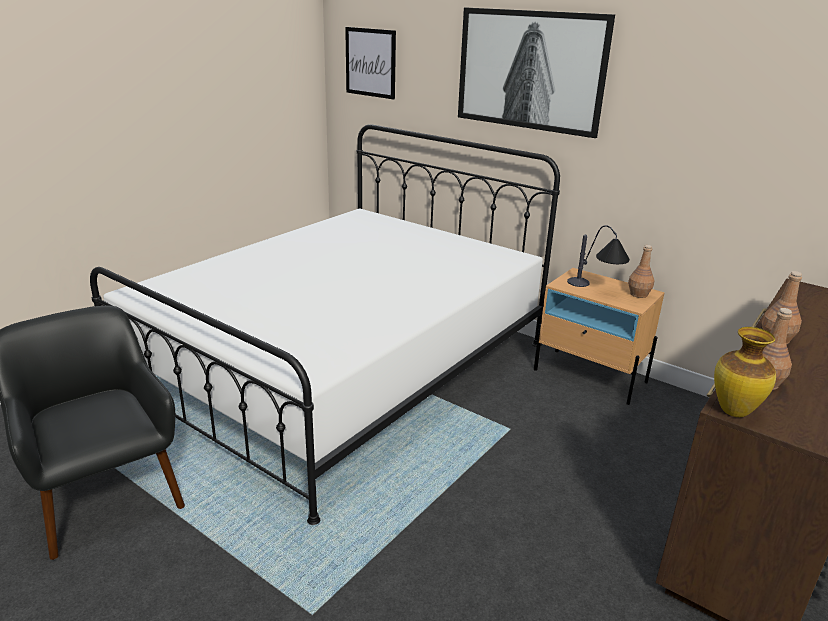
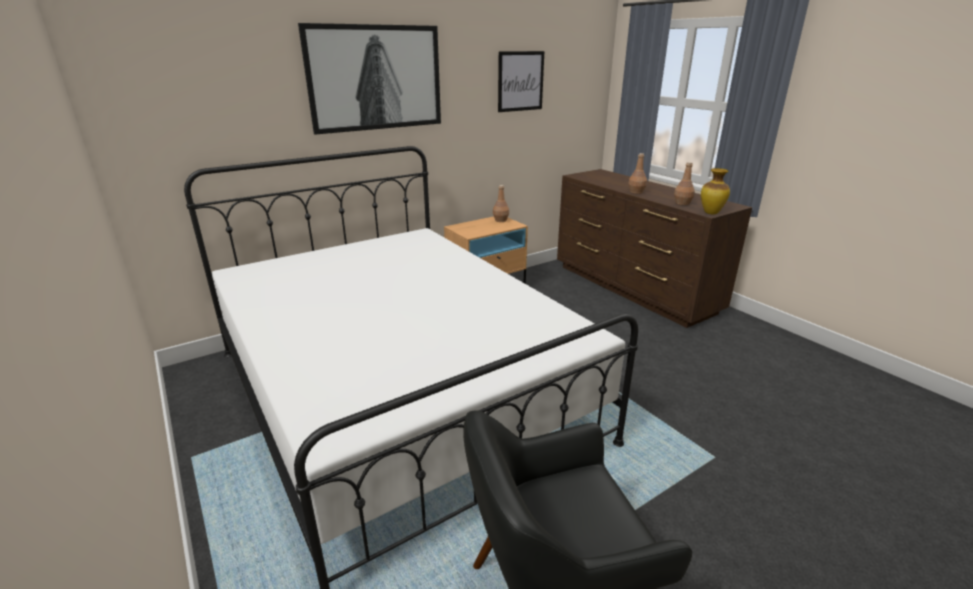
camera: 70 degrees left, 0 degrees up
(370, 62) = (170, 96): picture -> picture (520, 81)
(595, 290) = (486, 228): table lamp -> none

